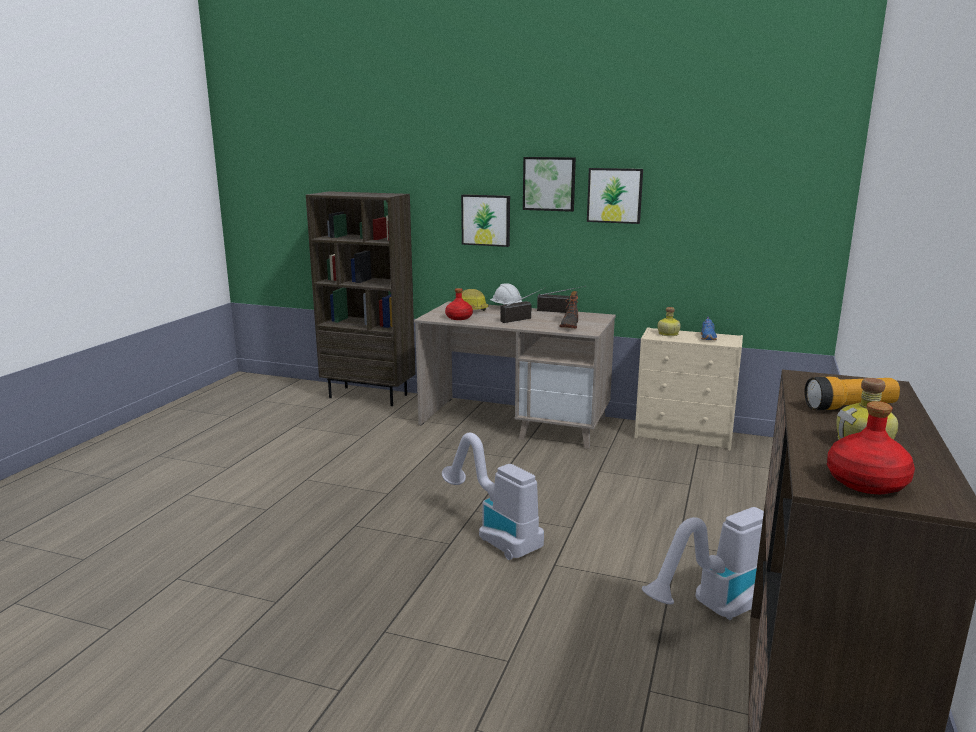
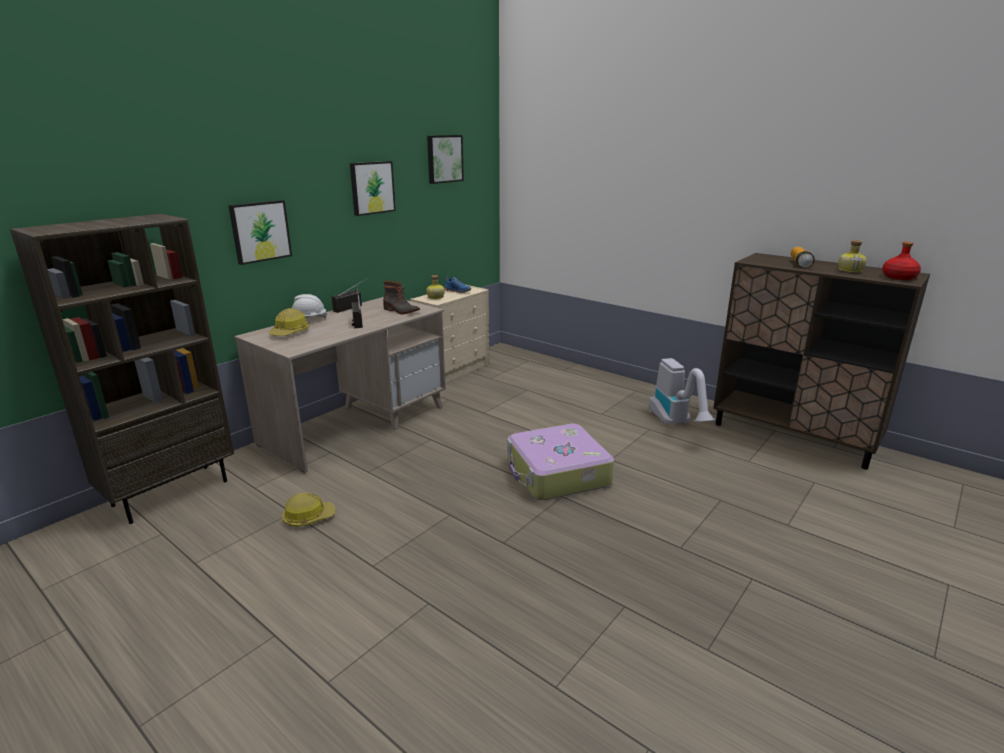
camera: 70 degrees left, 5 degrees up
(358, 443) = (308, 517): none -> hard hat
(459, 318) = (314, 340): red bottle -> none
(494, 534) = (557, 474): vacuum cleaner -> suitcase
(549, 183) = (317, 182): picture -> picture (444, 159)

